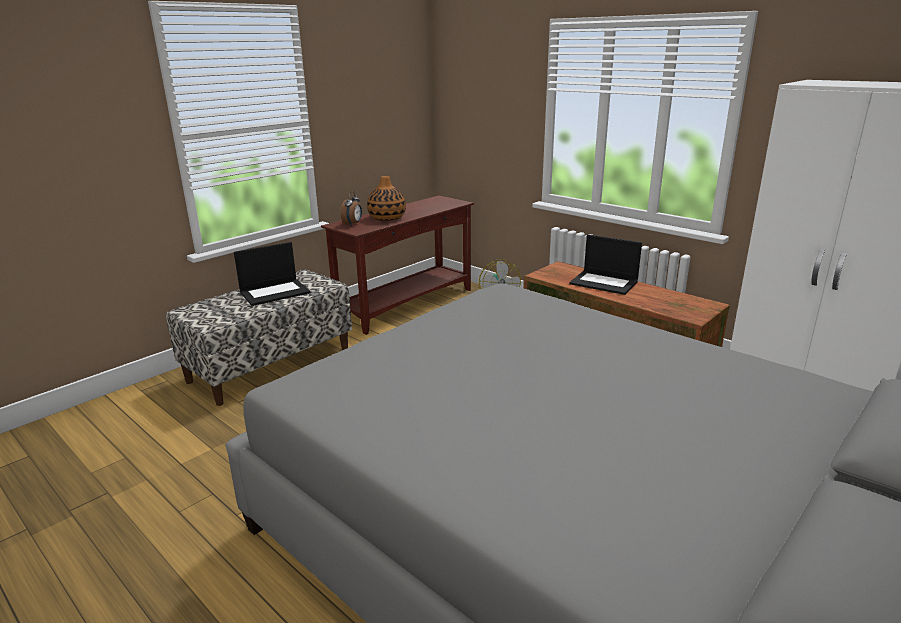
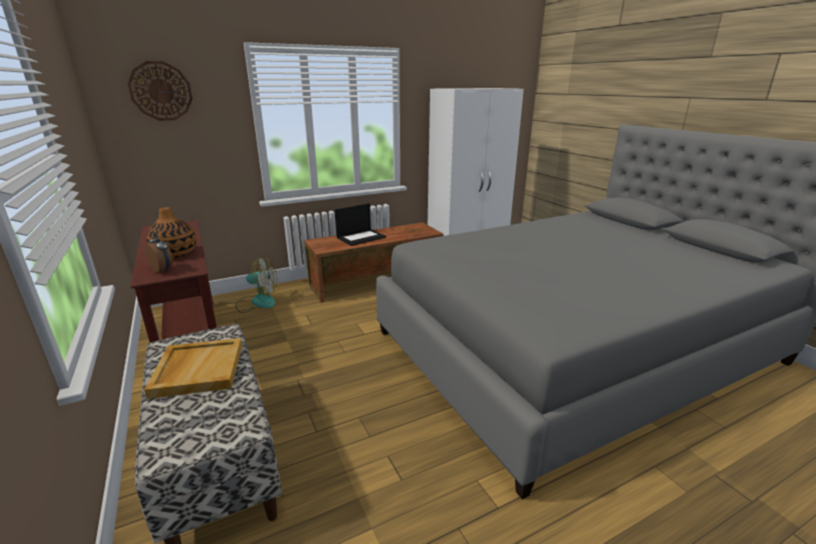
camera: 70 degrees left, 0 degrees up
(275, 292) = (198, 369): laptop -> beige tray
(478, 72) = (161, 91): none -> wall clock

